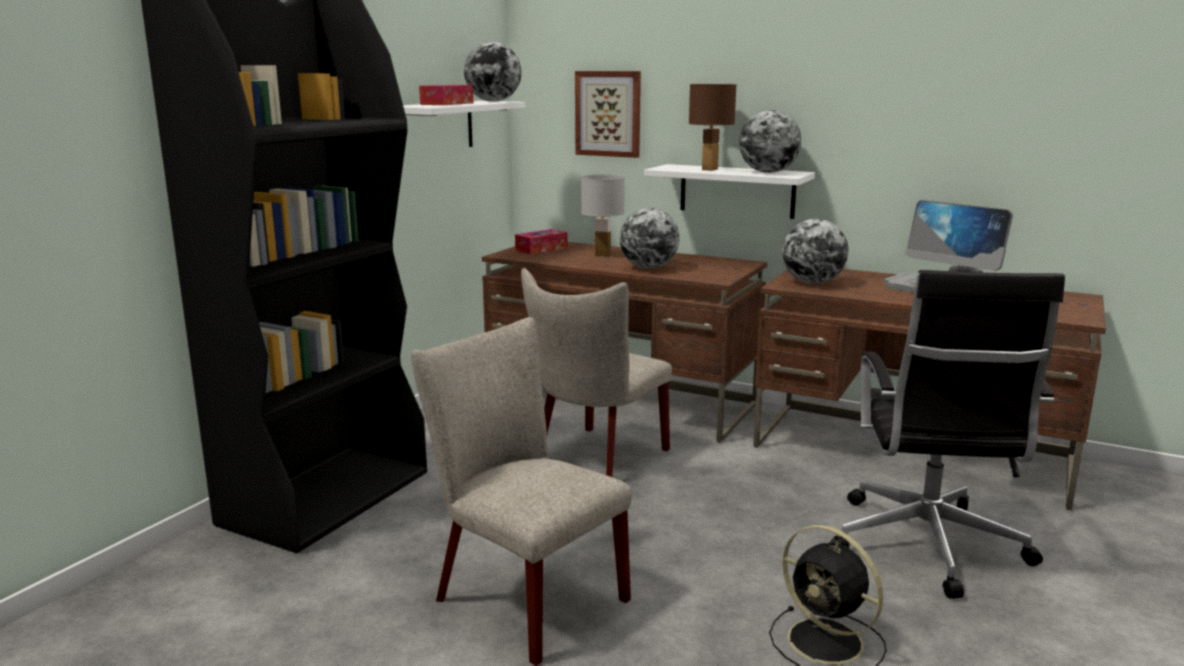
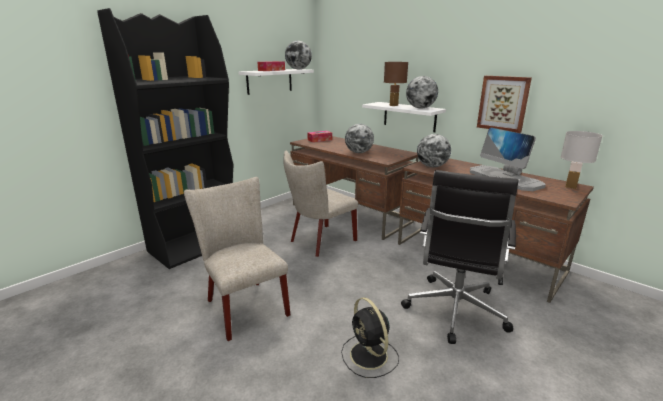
camera: 15 degrees right, 5 degrees up
(602, 255) = (344, 144): white table lamp -> white table lamp (570, 187)
(608, 113) = (354, 76): picture -> picture (503, 103)

